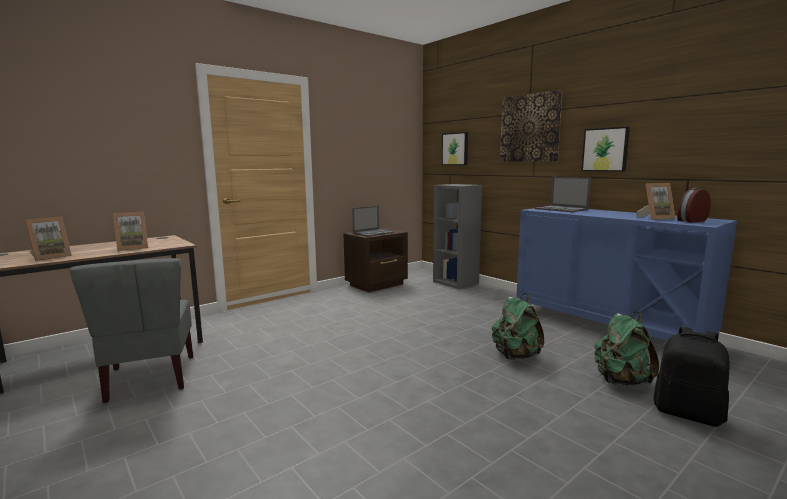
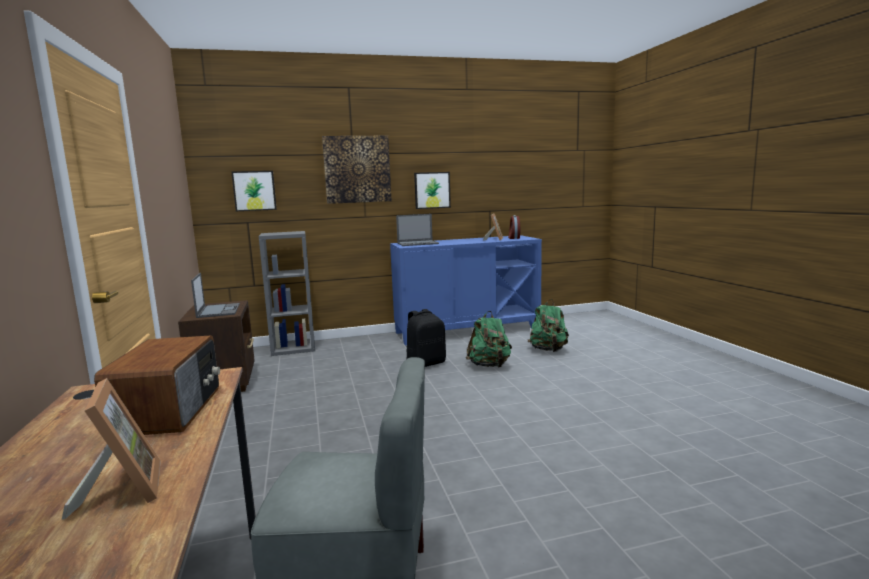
camera: 65 degrees left, 0 degrees up
(132, 248) = (171, 410): picture frame -> radio
(688, 413) = (593, 348): black backpack -> black backpack (426, 363)

